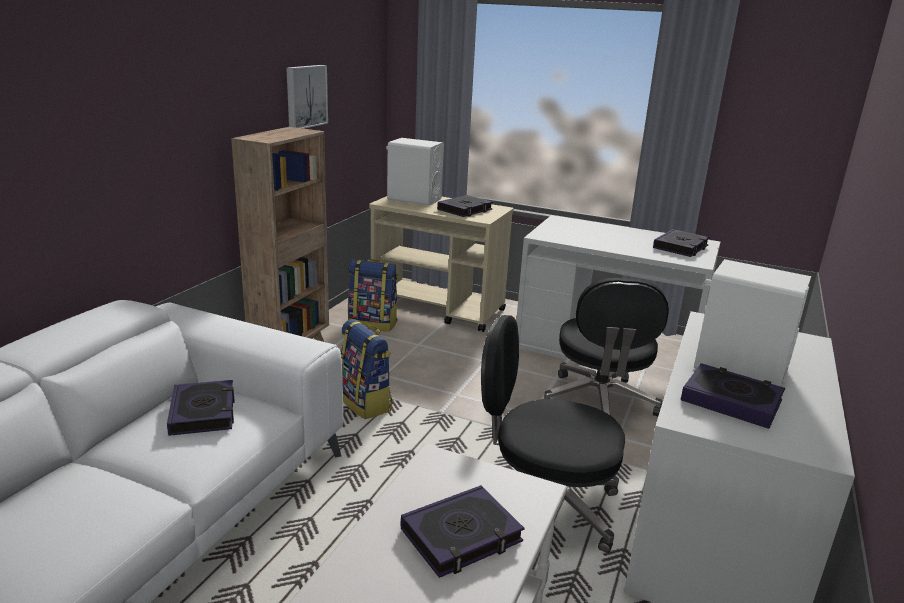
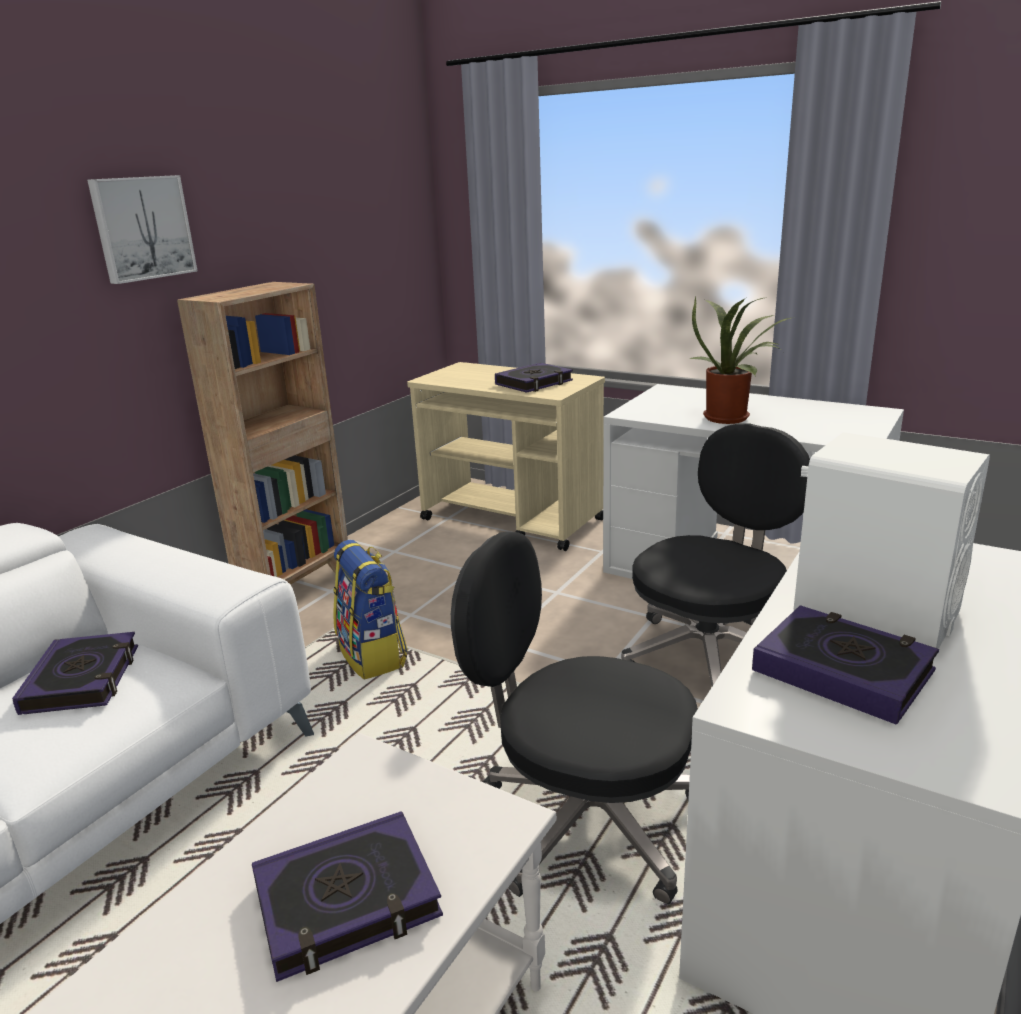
camera: 10 degrees right, 0 degrees up
(305, 96) = (301, 240): picture -> picture (142, 228)
(373, 324) = (419, 543): backpack -> none
(414, 199) = (471, 372): white speaker -> none
(599, 403) = (709, 655): black office chair -> black office chair turned 150 degrees counterclockwise
(611, 242) = (730, 418): none -> potted plant
(681, 247) = (837, 420): book -> none

